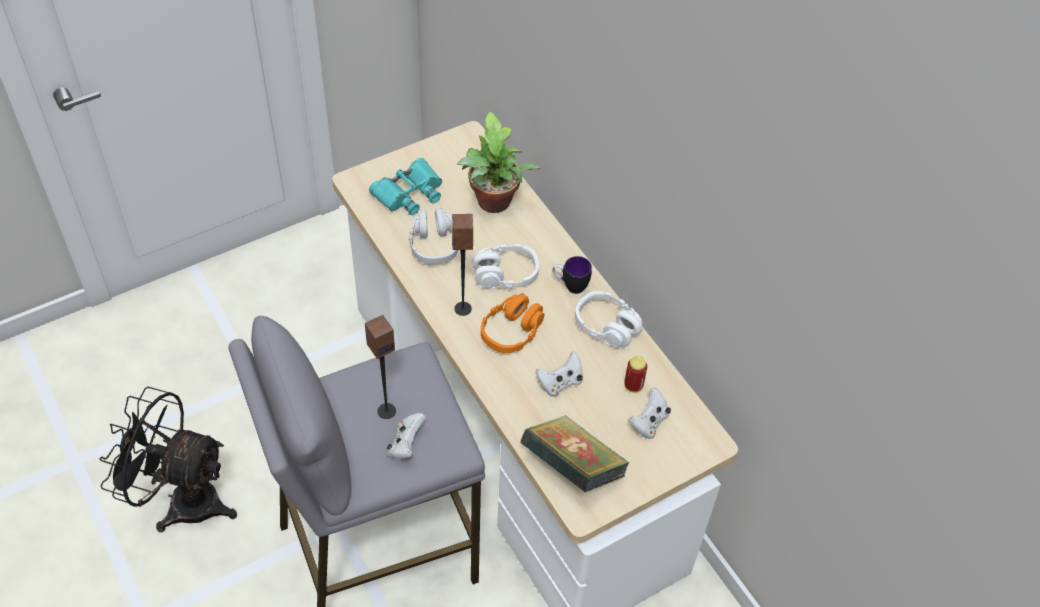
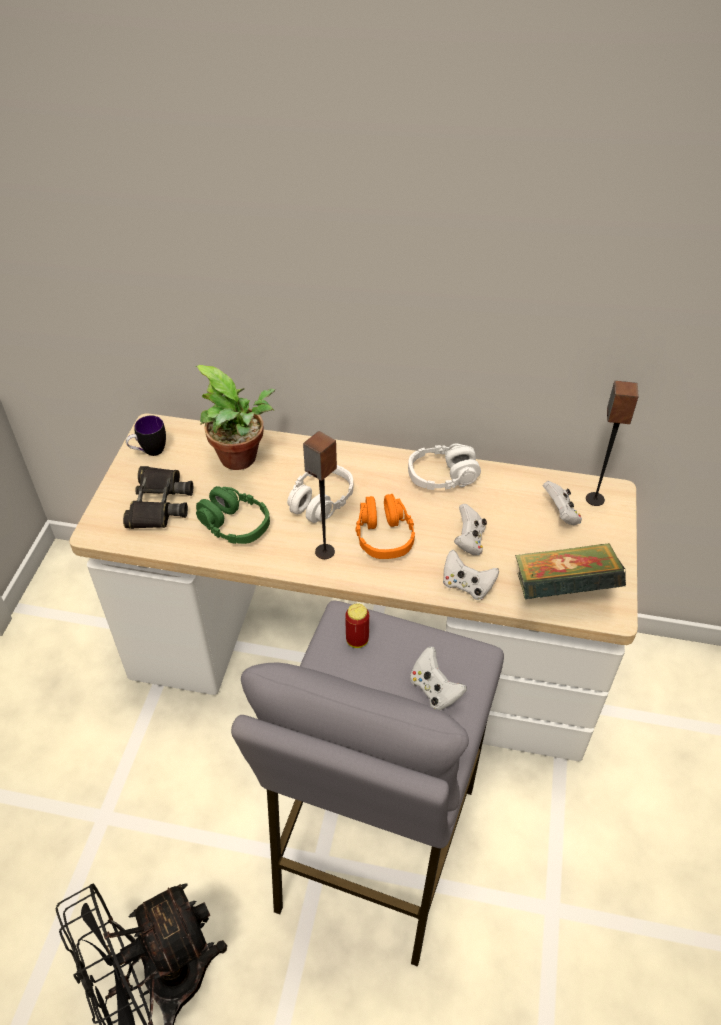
camera: 45 degrees left, 5 degrees down
(386, 410) = (382, 679): speaker -> speaker (594, 499)
(409, 193) = (159, 503): turquoise binoculars -> black binoculars
(434, 244) = (234, 524): grey headphones -> green headphones
(517, 408) = (467, 585): none -> white game controller
(570, 286) = (378, 470): mug -> mug (149, 452)
(633, 386) = (516, 499): can -> can (357, 640)

